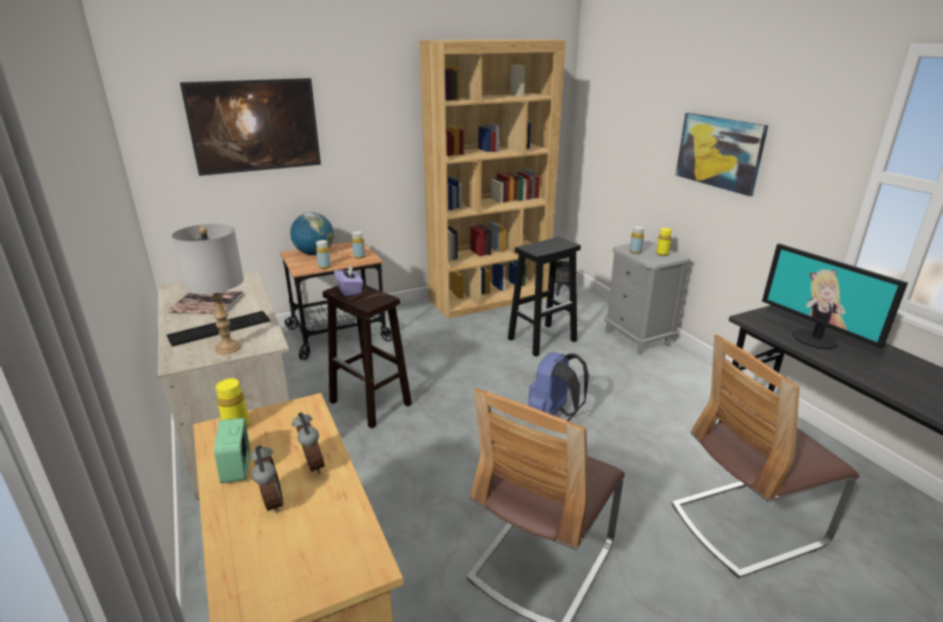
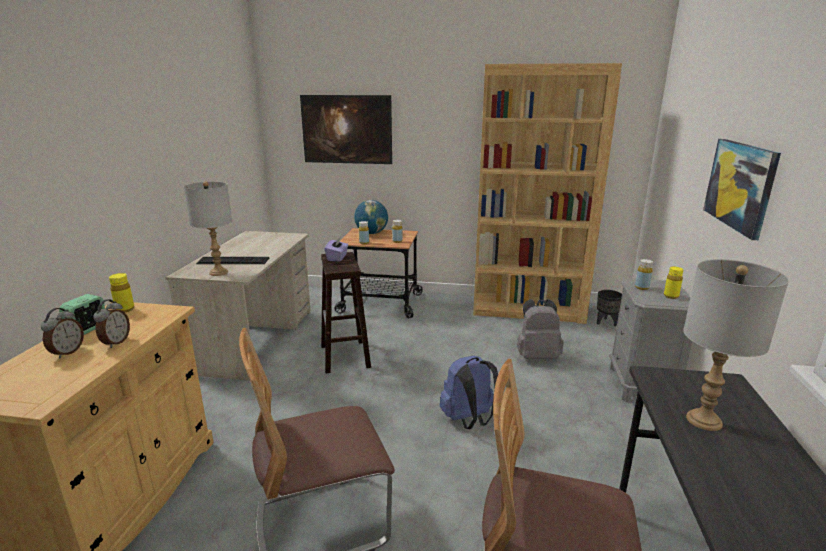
camera: 35 degrees right, 5 degrees down
(207, 303) = (250, 246): book -> none
(542, 339) = (537, 356): black stool -> grey backpack
(815, 339) = (704, 421): monitor -> grey table lamp

